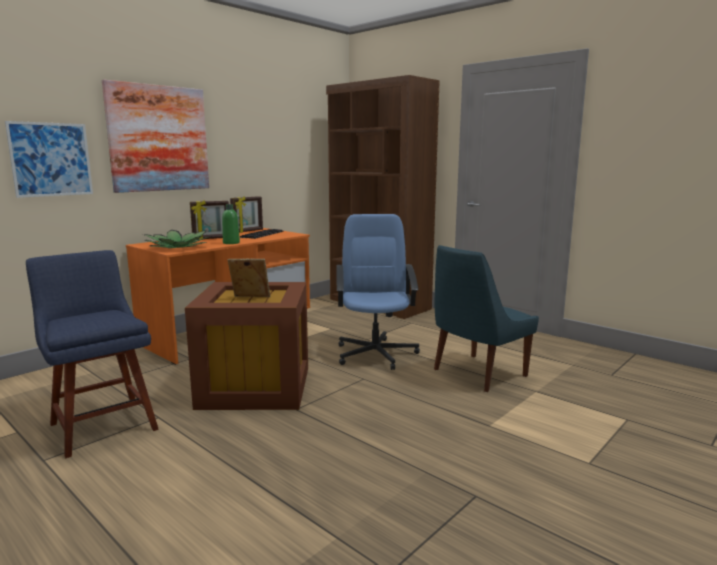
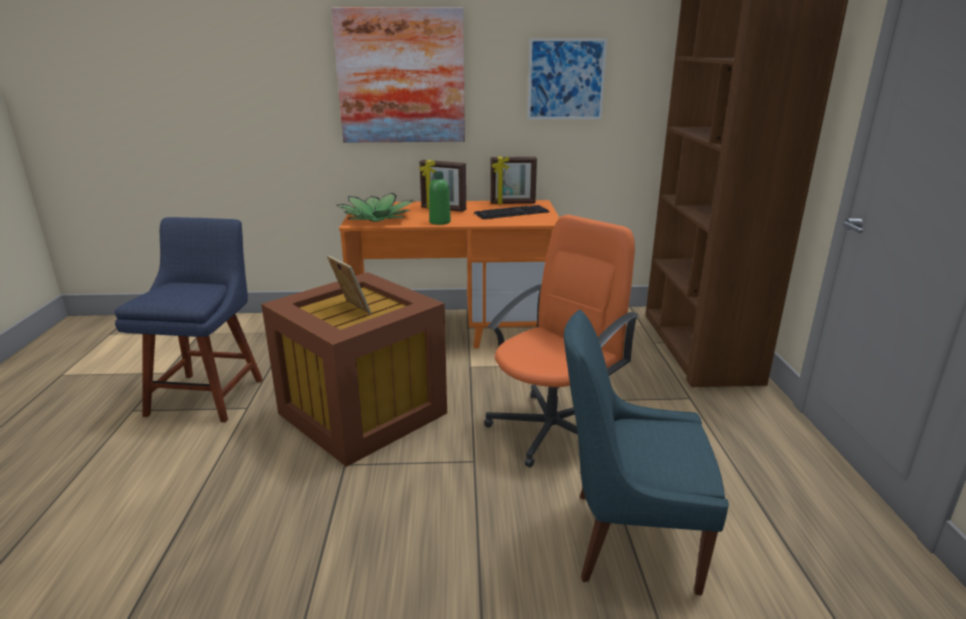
camera: 45 degrees right, 10 degrees up
(51, 159) = (278, 103): picture -> picture (566, 79)
(376, 353) = (553, 429): blue office chair -> orange office chair

